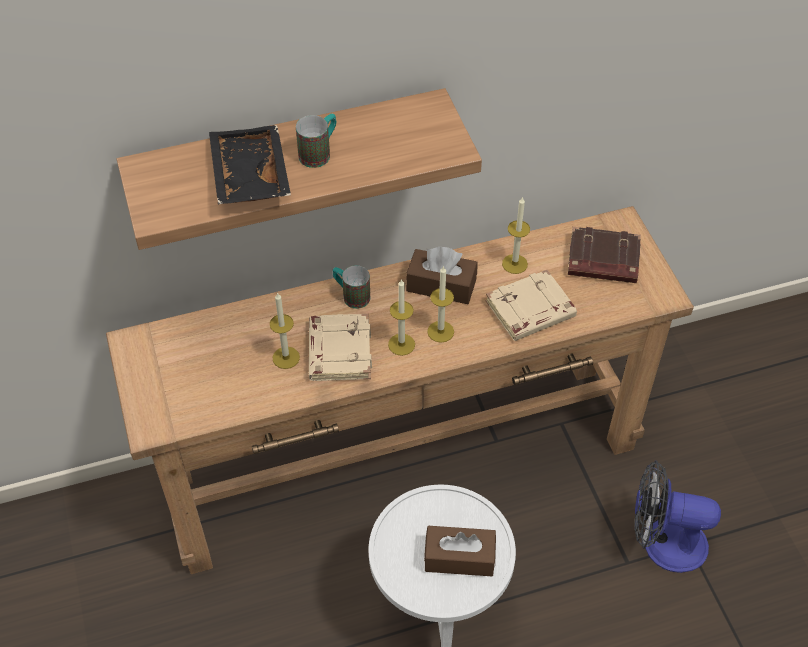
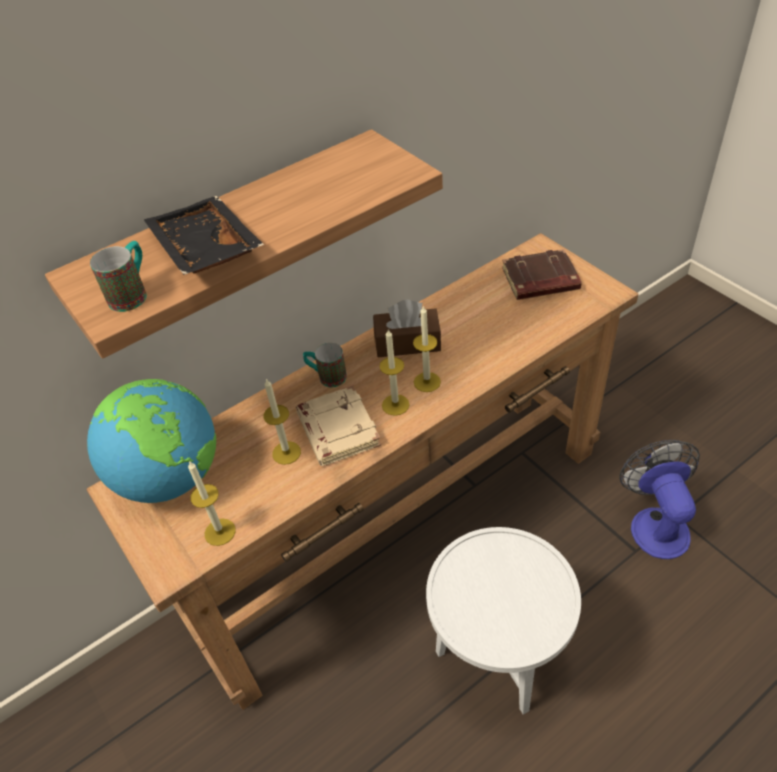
camera: 15 degrees left, 5 degrees down
(179, 346) = (170, 477): none -> globe
(319, 152) = (272, 210): mug -> mug (133, 293)
(459, 557) = (524, 595): brown tissue box -> none
(514, 264) = (465, 305): candle -> candle (220, 532)
(530, 311) = (500, 339): beige book -> none
(663, 542) = (655, 523): fan -> fan turned 90 degrees clockwise

